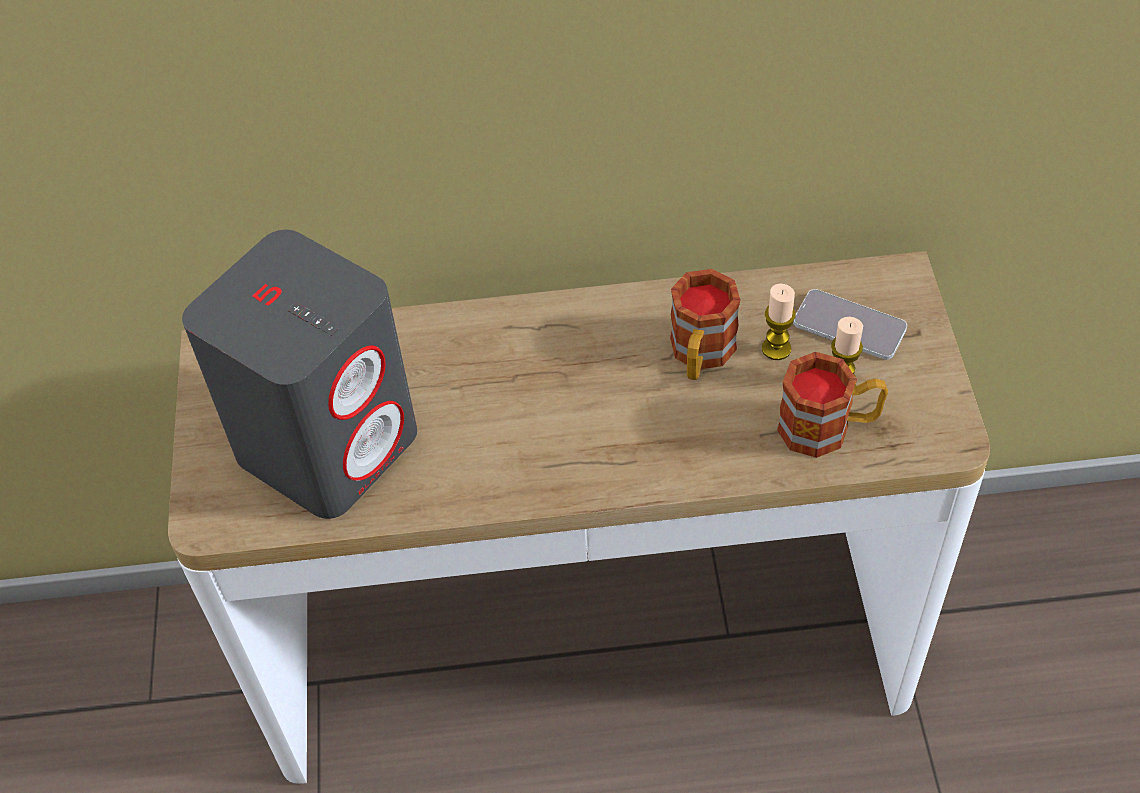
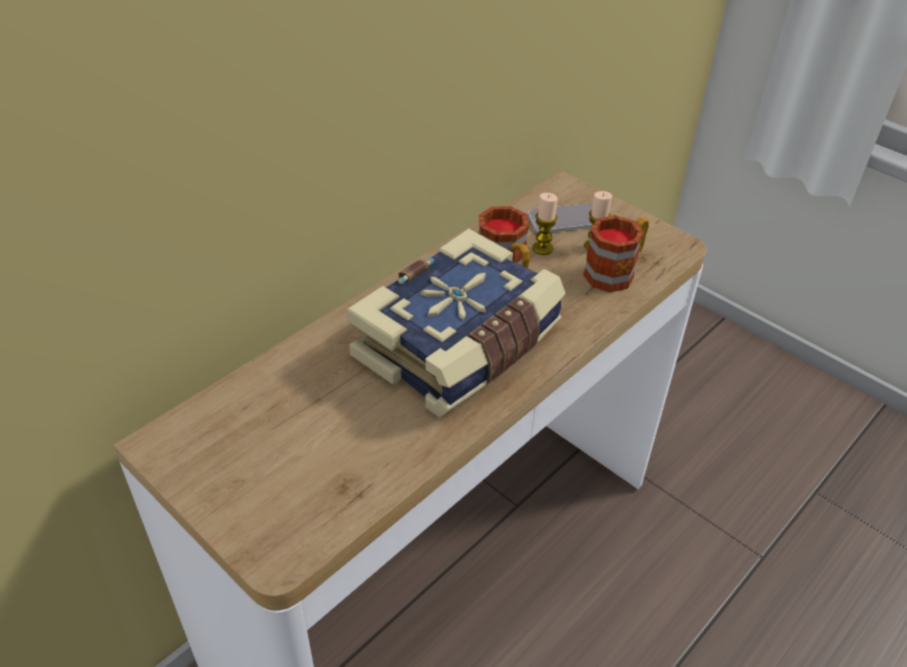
camera: 45 degrees left, 10 degrees down
(329, 443) = (320, 449): grey speaker -> none
(558, 416) = (460, 347): none -> book

